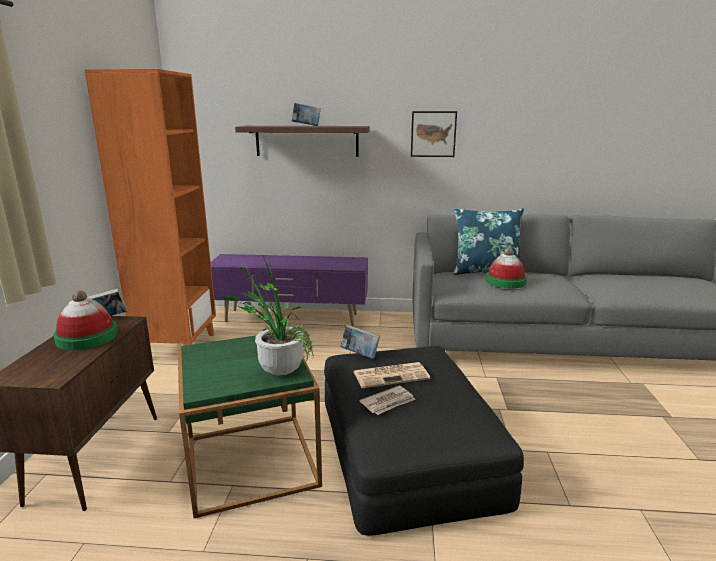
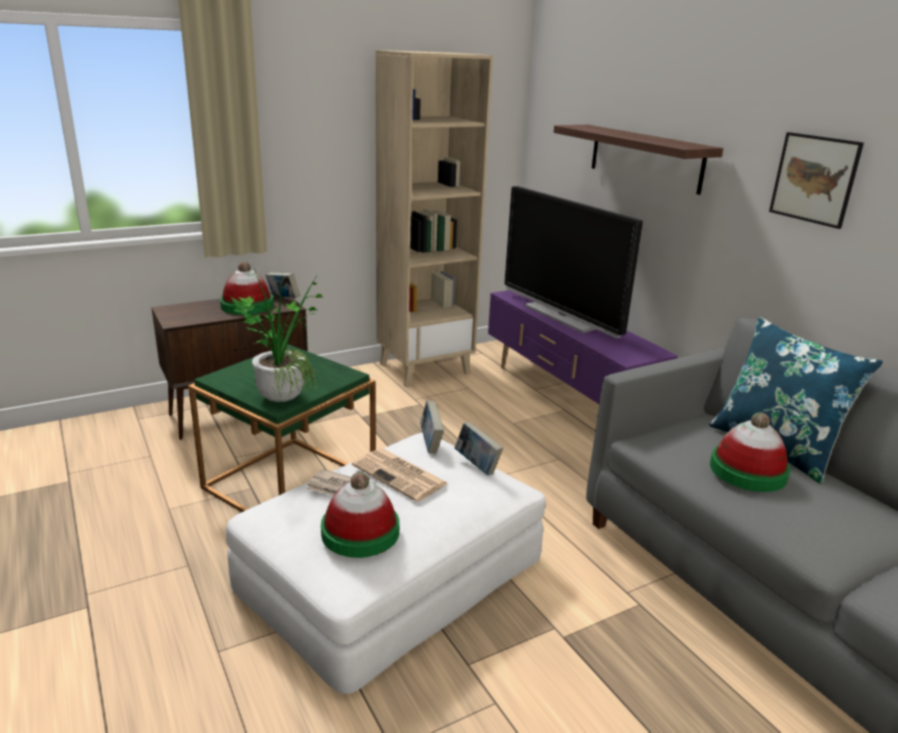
camera: 55 degrees right, 5 degrees up
(177, 346) = (425, 368): orange bookcase -> beige bookcase
(277, 262) = (562, 316): none -> television
(306, 126) = (630, 135): book -> book (477, 465)
(408, 448) = (392, 572): black ottoman -> white ottoman
(448, 409) = (360, 532): none -> hat

